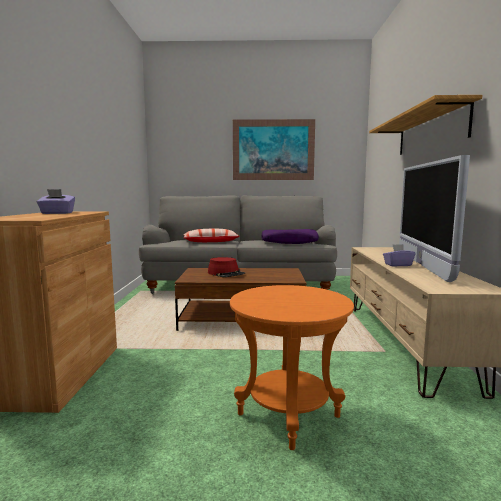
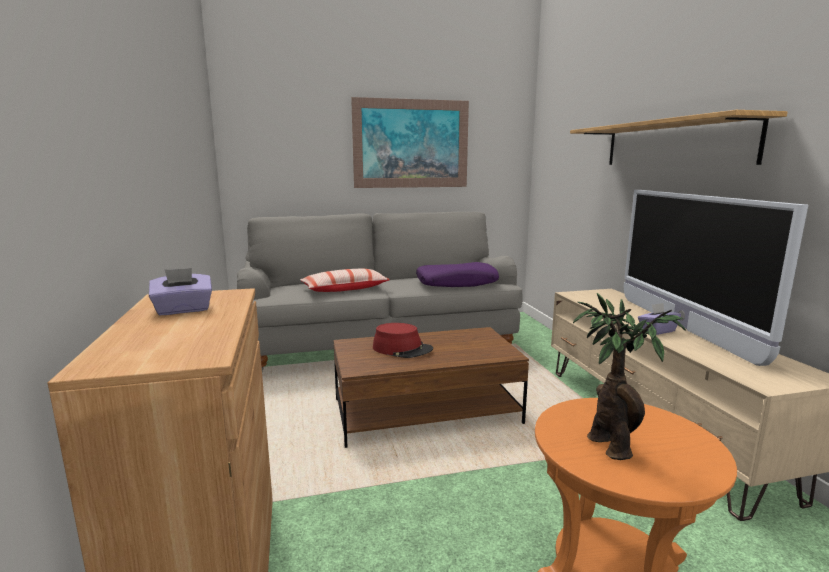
camera: 15 degrees left, 5 degrees up
(274, 300) = (608, 443): none -> potted plant

